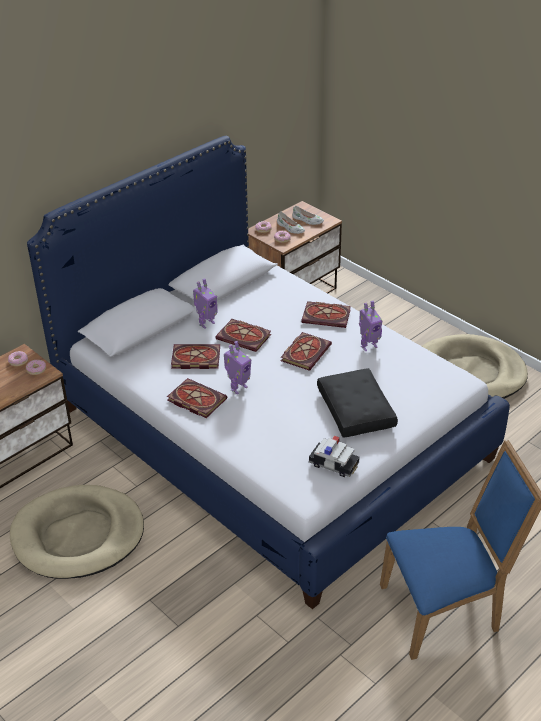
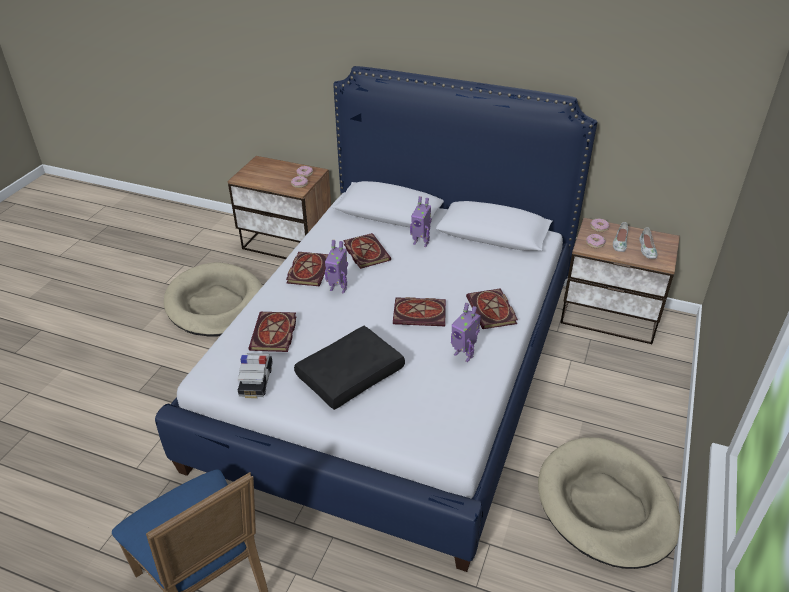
camera: 65 degrees right, 0 degrees up
(245, 337) = (417, 270): book -> book (274, 334)

